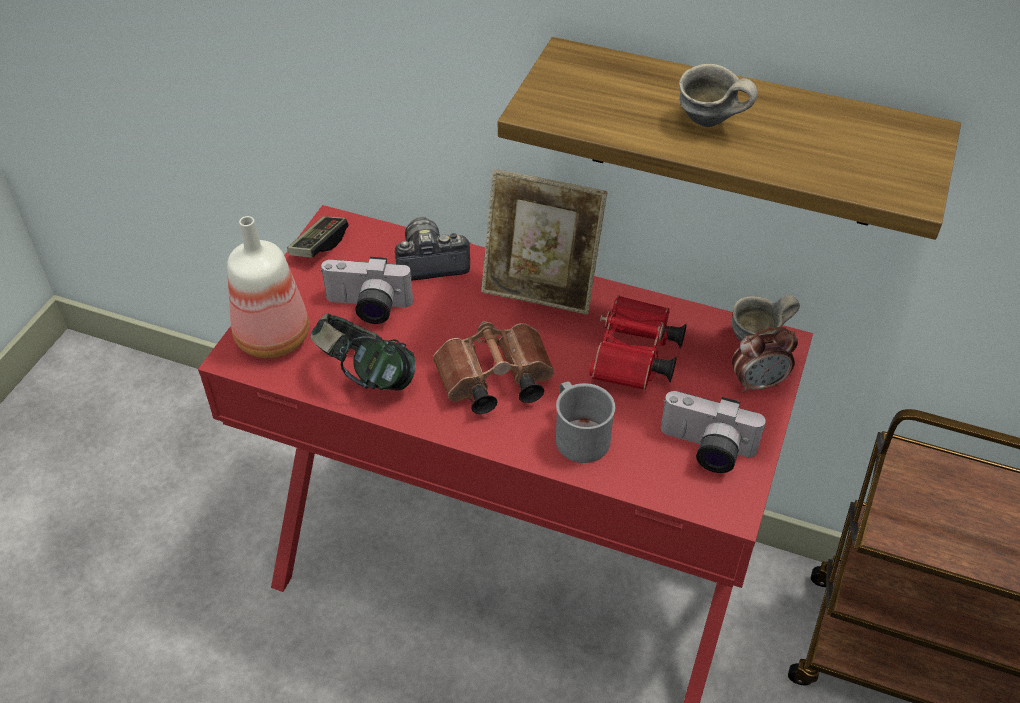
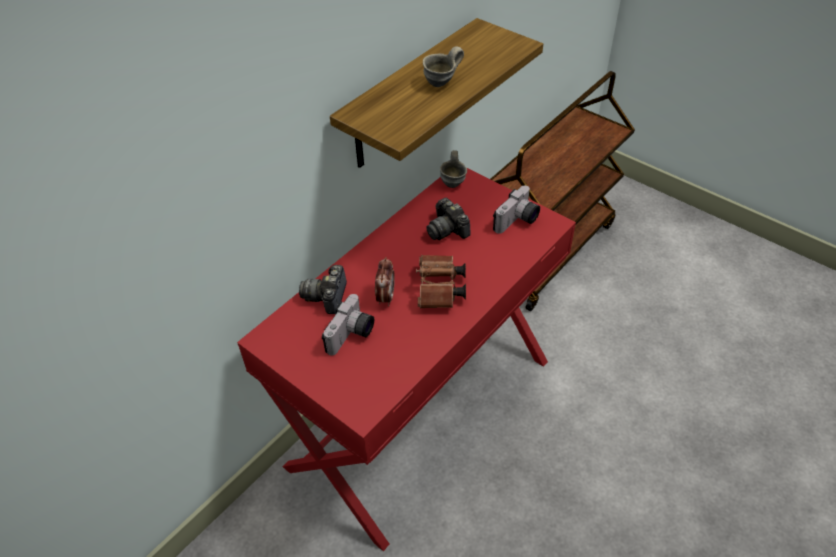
camera: 70 degrees left, 0 degrees up
(271, 336) = (352, 391): bottle -> none
(319, 246) = (279, 350): game controller -> none
(365, 376) = (410, 347): headphones -> none
(540, 289) = (376, 253): picture frame -> none
(578, 434) = (490, 265): grey mug -> none
(634, 359) = (447, 229): red binoculars -> camera
(758, 383) = (482, 191): alarm clock -> alarm clock (385, 297)

